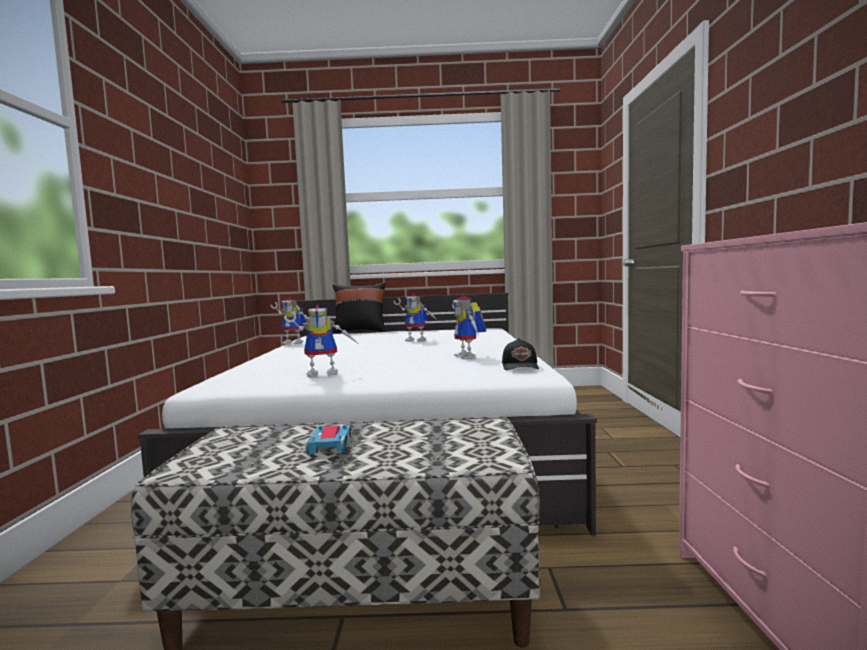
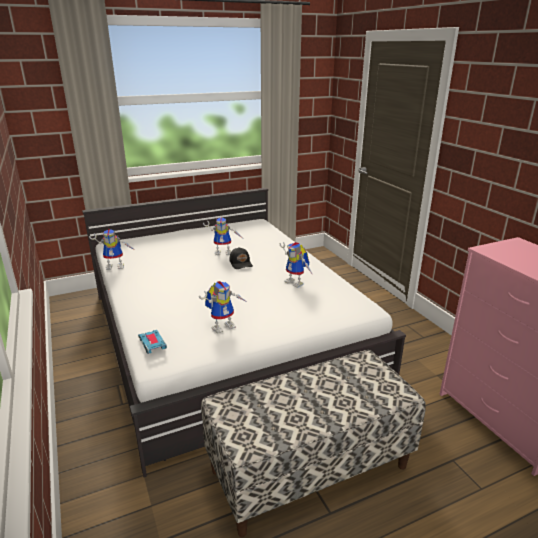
camera: 25 degrees left, 20 degrees up
(330, 444) = (302, 401): toy car -> toy car (152, 344)
(360, 331) = (146, 233): black pillow -> none
(521, 367) = (346, 297): black cap -> black cap (241, 263)

